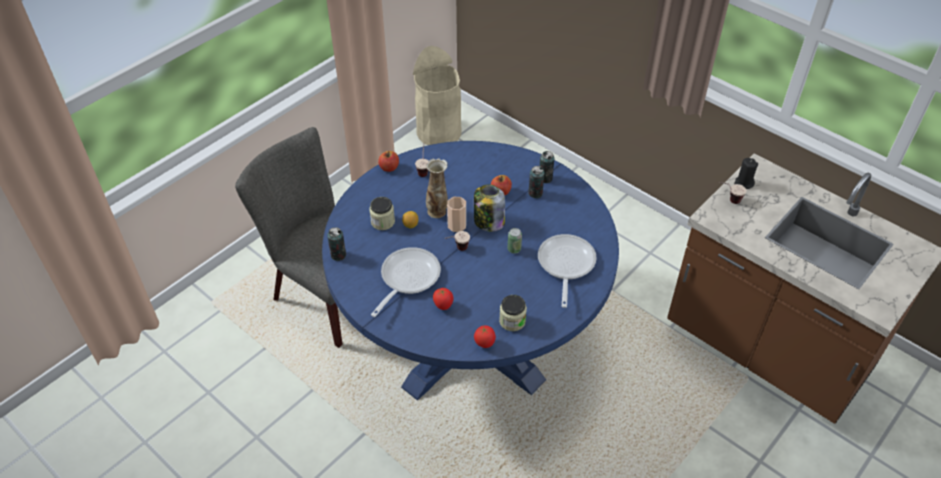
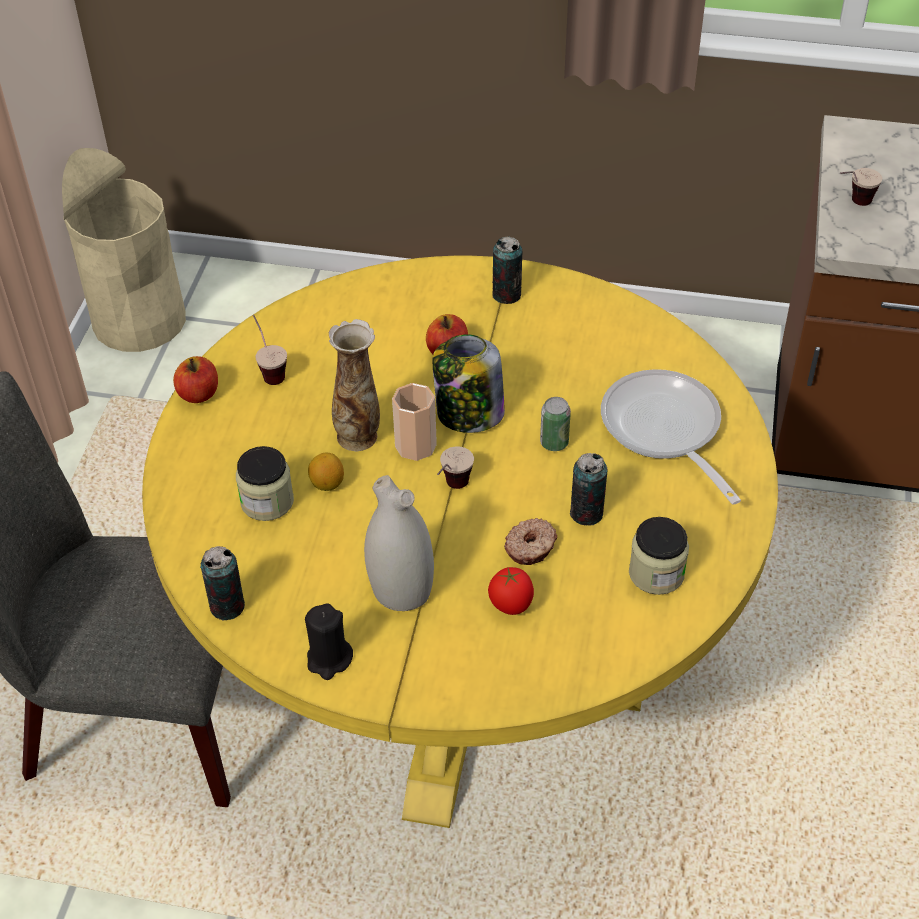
camera: 30 degrees left, 0 degrees up
(407, 278) = (401, 588): frying pan -> white vase
(470, 287) = (531, 547): none -> donut
(470, 339) = (462, 665): blue dining table -> yellow dining table
(484, 343) = (642, 639): tomato -> none
(535, 193) = (510, 328): can -> can (586, 513)
(743, 183) = (851, 168): black candle -> black candle (329, 659)

